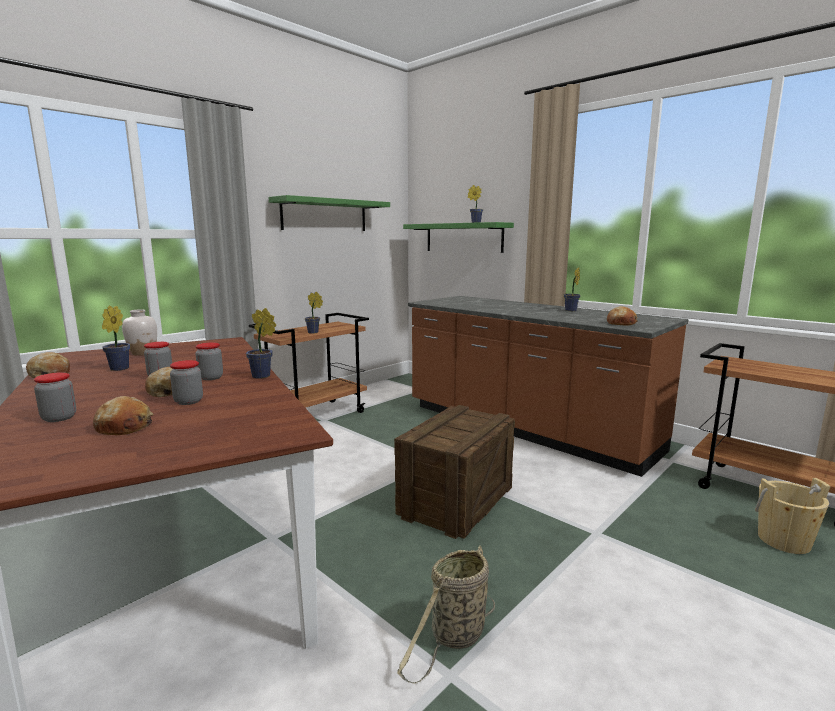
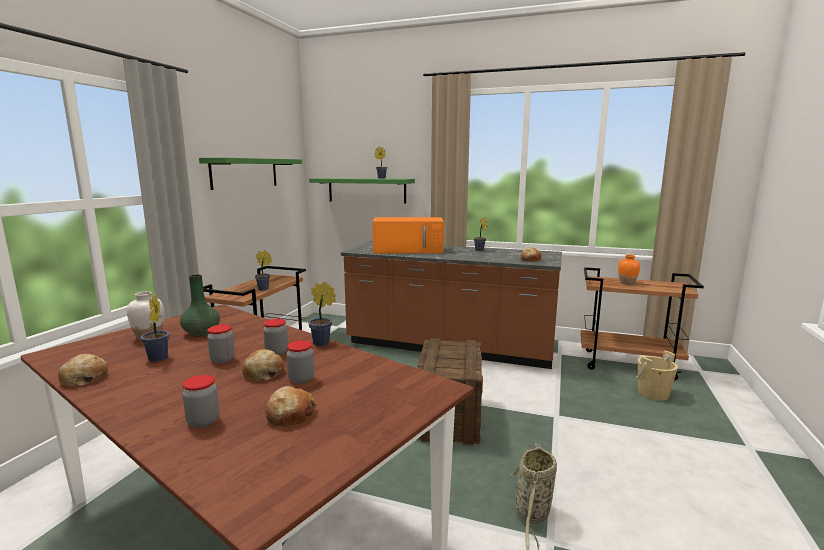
camera: 25 degrees left, 0 degrees up
(184, 355) = (201, 332): none -> green vase
(485, 305) = (409, 250): none -> orange microwave
(777, 370) = (627, 283): none -> orange vase

